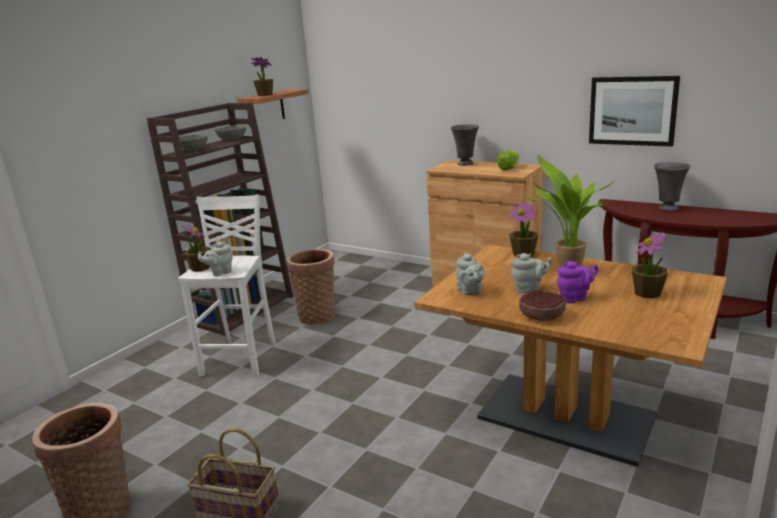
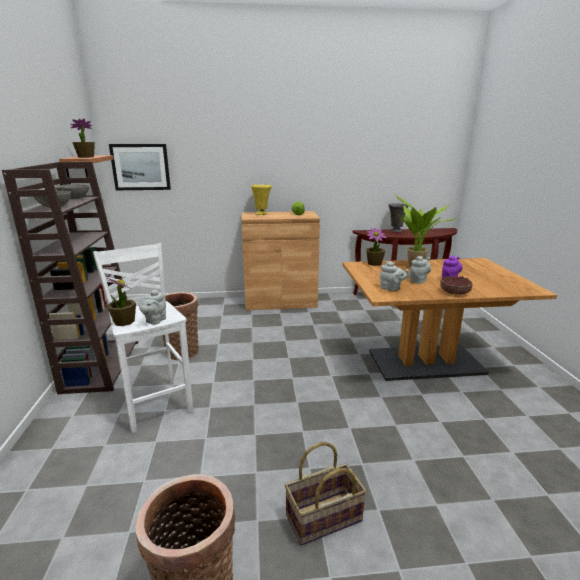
camera: 40 degrees left, 0 degrees up
(466, 164) = (262, 214): grey vase -> yellow vase
(632, 111) = (369, 172): picture -> picture (140, 167)
(647, 293) = (473, 271): potted plant -> none

